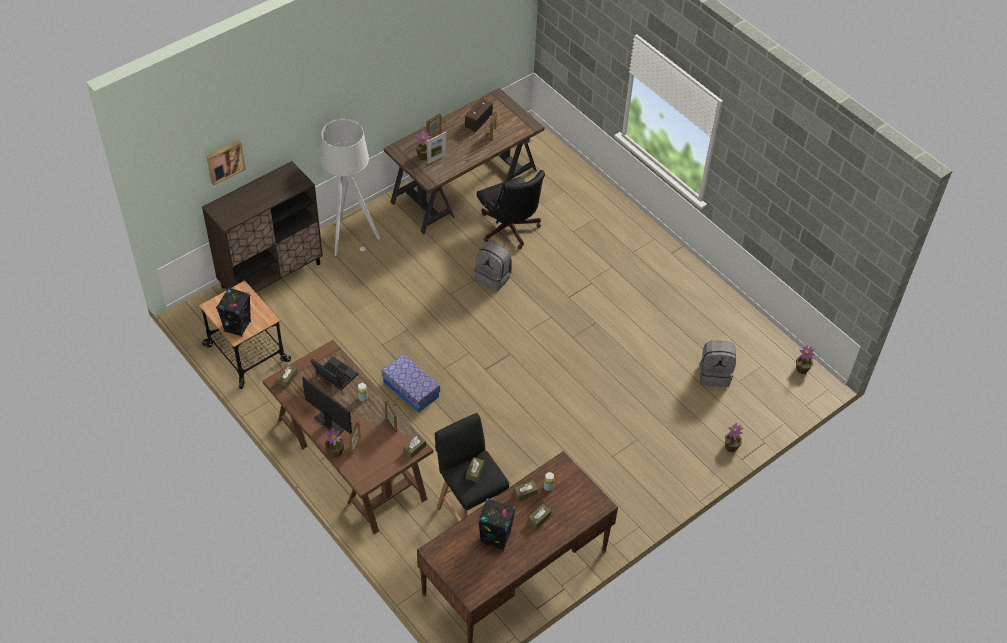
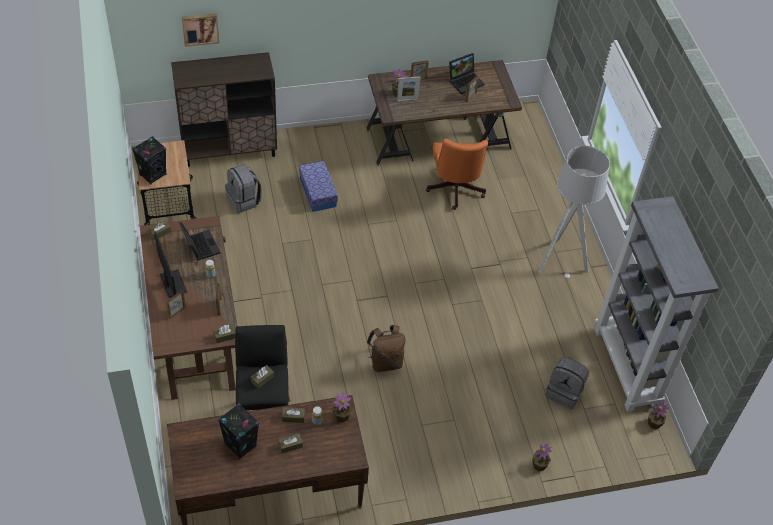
camera: 25 degrees right, 0 degrees up
(335, 452) = (157, 310): potted plant -> potted plant (341, 416)
(351, 238) = (314, 145): grey floor lamp -> grey floor lamp (560, 261)
(411, 389) = (282, 290): storage box -> storage box (318, 192)
(478, 120) = (465, 81): radio -> laptop
(493, 277) = (414, 225): grey backpack -> grey backpack (244, 200)
(510, 231) = (455, 191): black office chair -> orange office chair
(546, 414) = (385, 362): none -> brown backpack
(752, 330) = (627, 367): none -> grey bookcase

